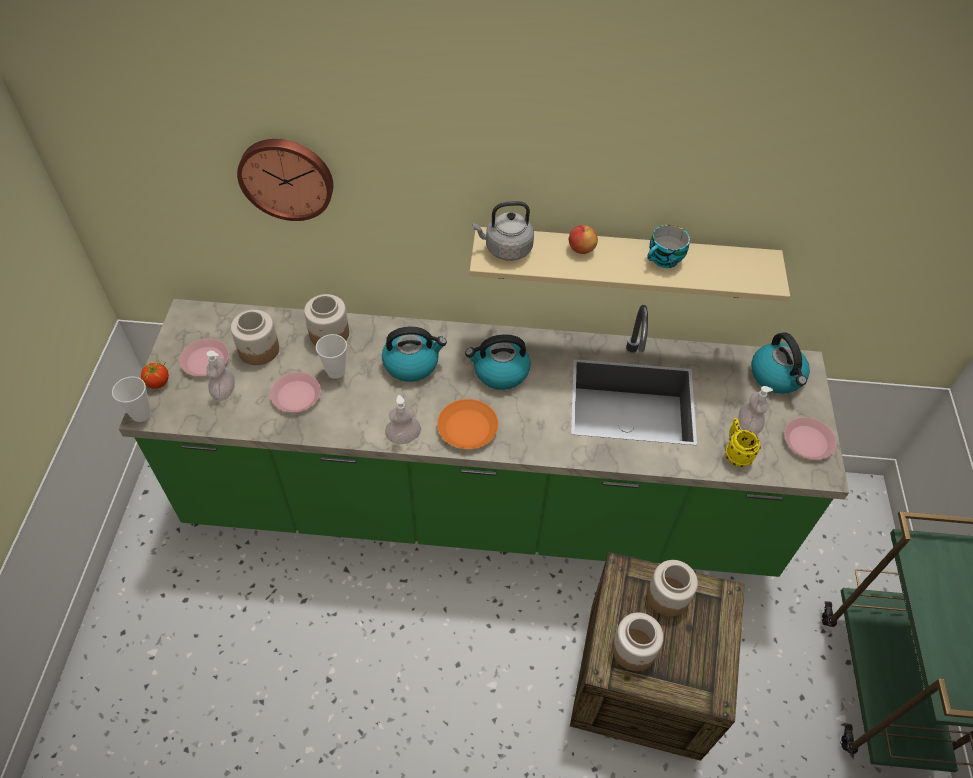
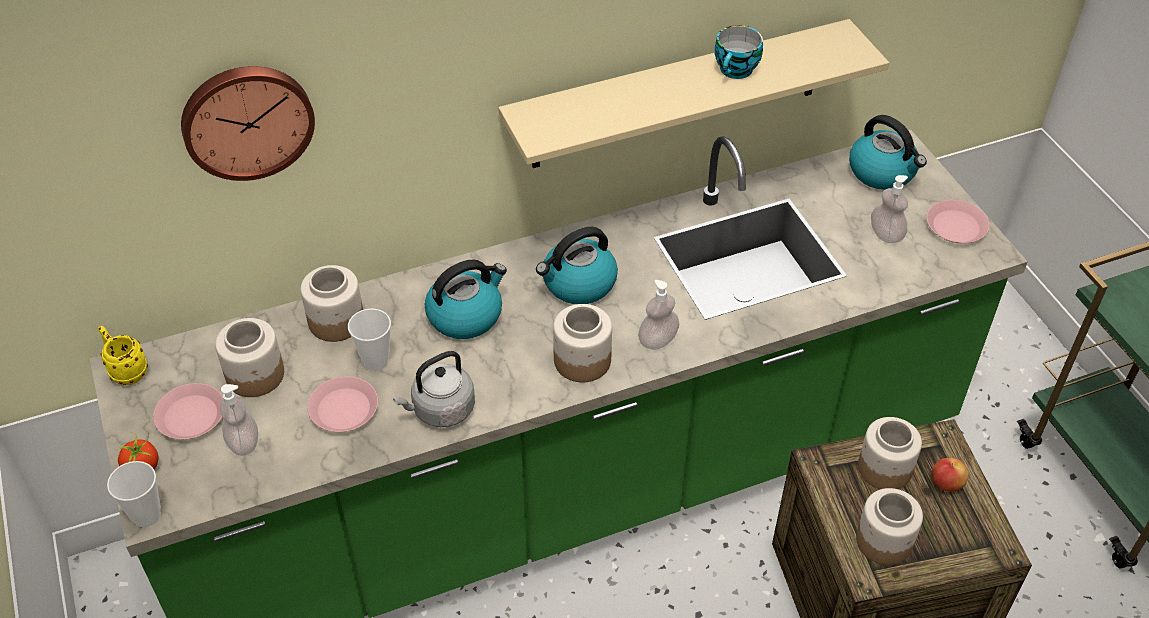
camera: 25 degrees left, 5 degrees down
(403, 437) = (513, 402): soap dispenser -> soap dispenser (658, 340)
(467, 428) = (581, 360): orange plate -> jar
(505, 249) = (552, 119): grey kettle -> grey kettle (440, 410)
(581, 249) = (638, 90): apple -> apple (946, 484)
(735, 453) = (892, 268): yellow mug -> yellow mug (126, 370)

